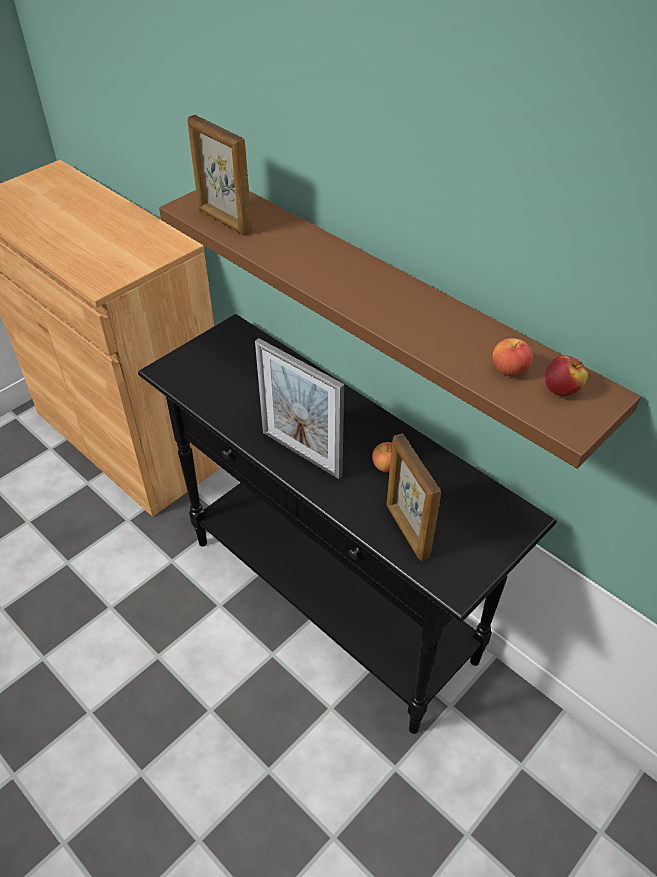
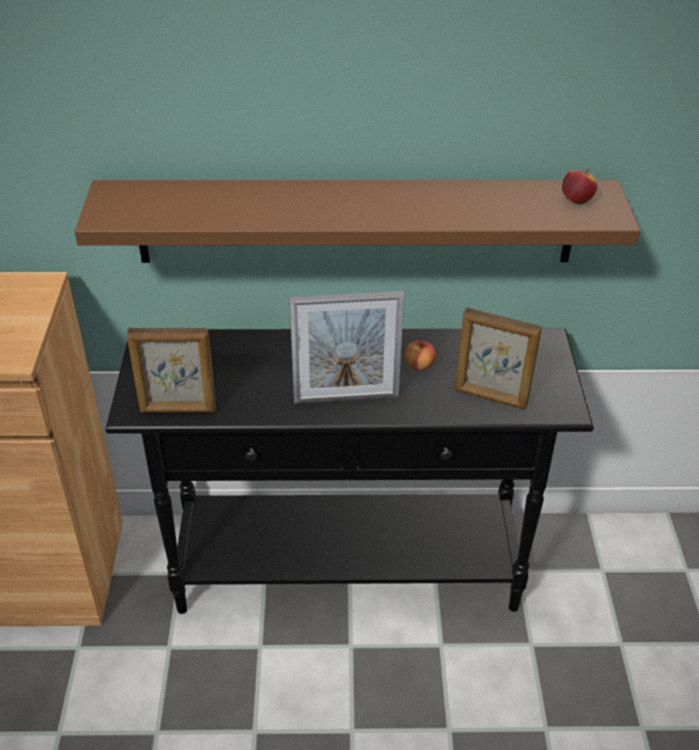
camera: 45 degrees left, 5 degrees down
(224, 221) = (159, 213): picture frame -> picture frame (178, 410)
(509, 370) = (530, 205): apple -> none

